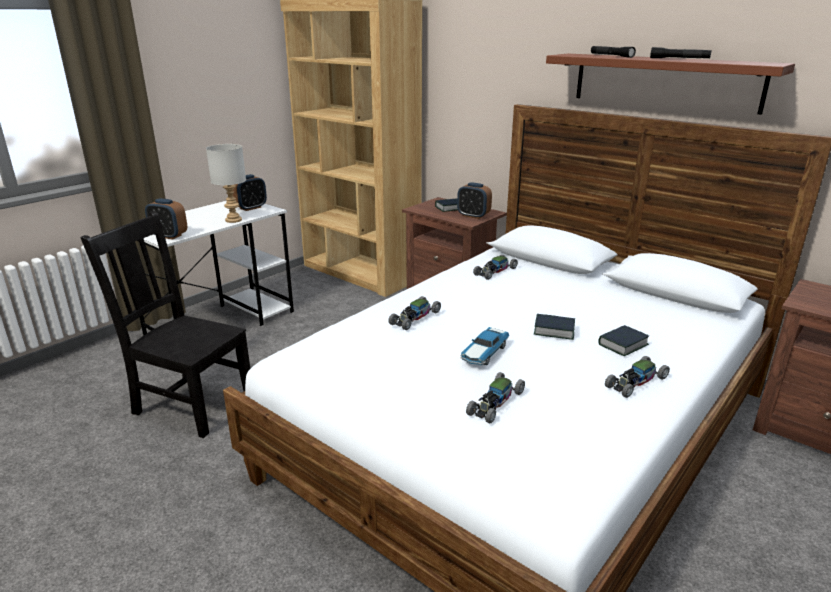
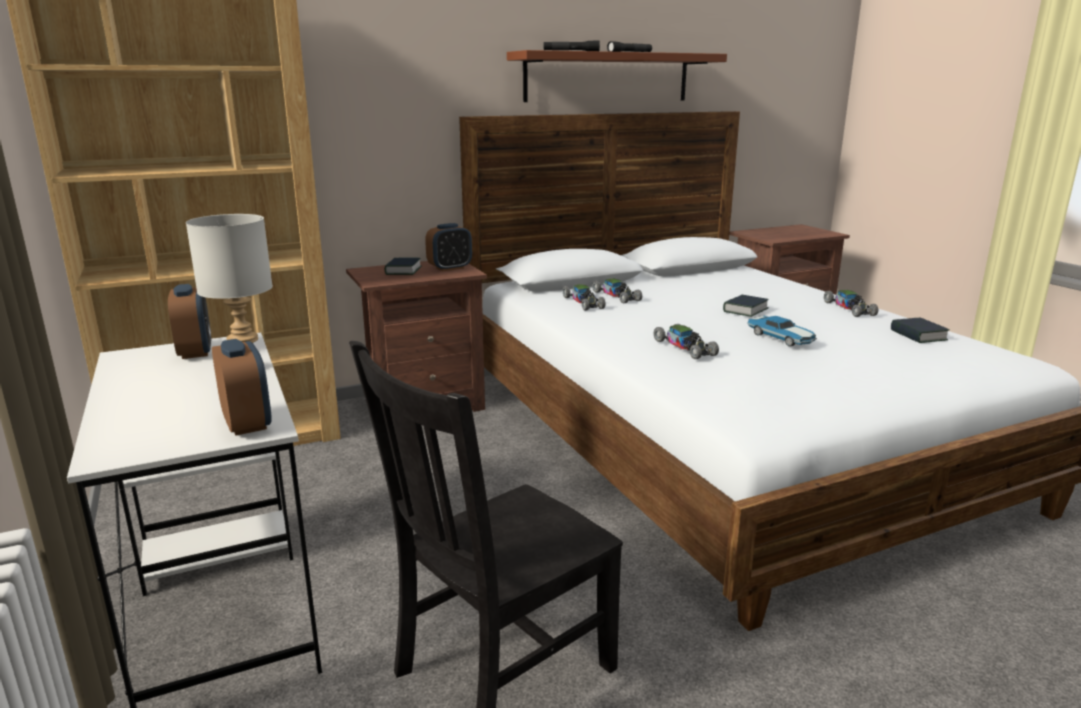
camera: 65 degrees left, 5 degrees down
(169, 236) = (247, 423): alarm clock -> alarm clock turned 75 degrees counterclockwise
(495, 403) = (879, 352): toy car -> toy car (616, 296)
(622, 344) = (782, 299): book -> book (918, 335)

